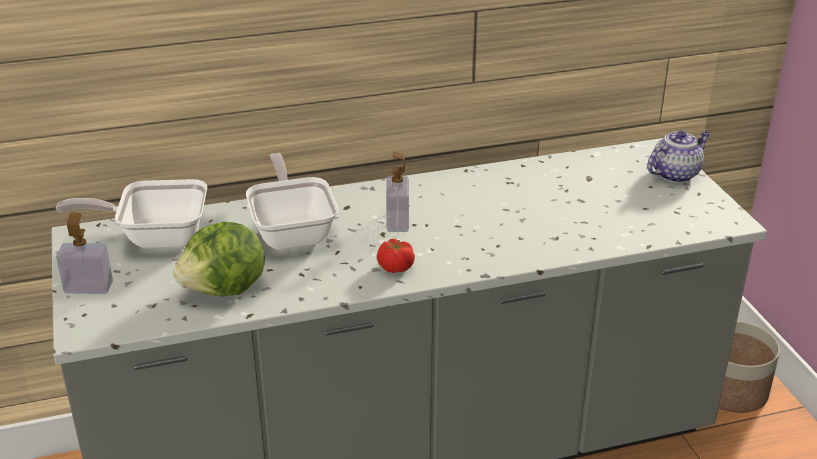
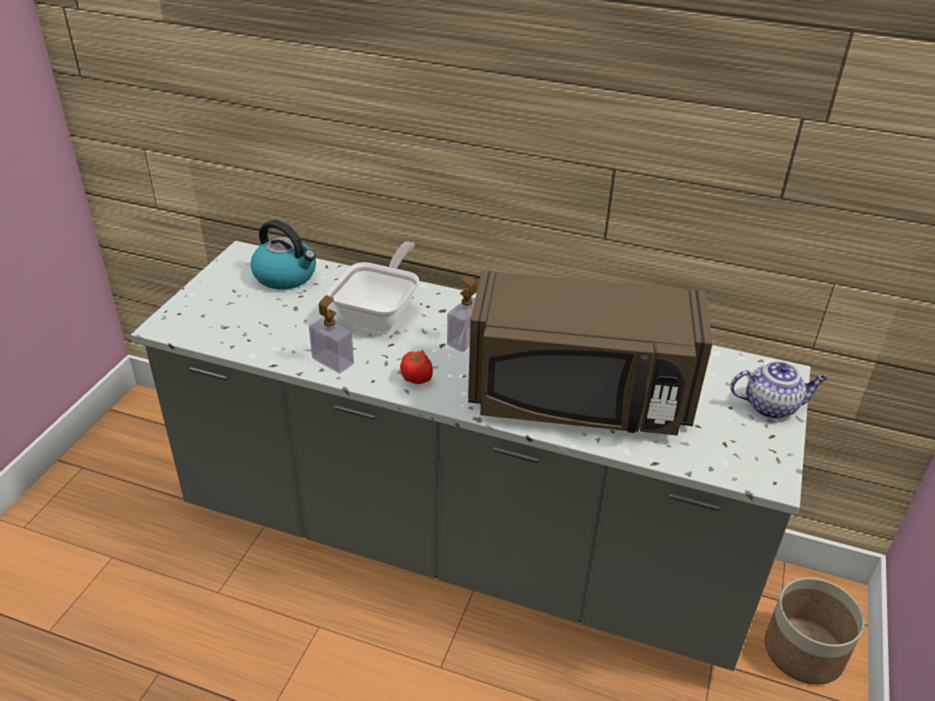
camera: 35 degrees right, 5 degrees up
(88, 287) = (204, 295): soap dispenser -> soap dispenser (333, 361)
(156, 237) = (286, 276): frying pan -> kettle
(226, 290) = (281, 338): lettuce -> none
(543, 227) = (579, 399): none -> brown microwave

